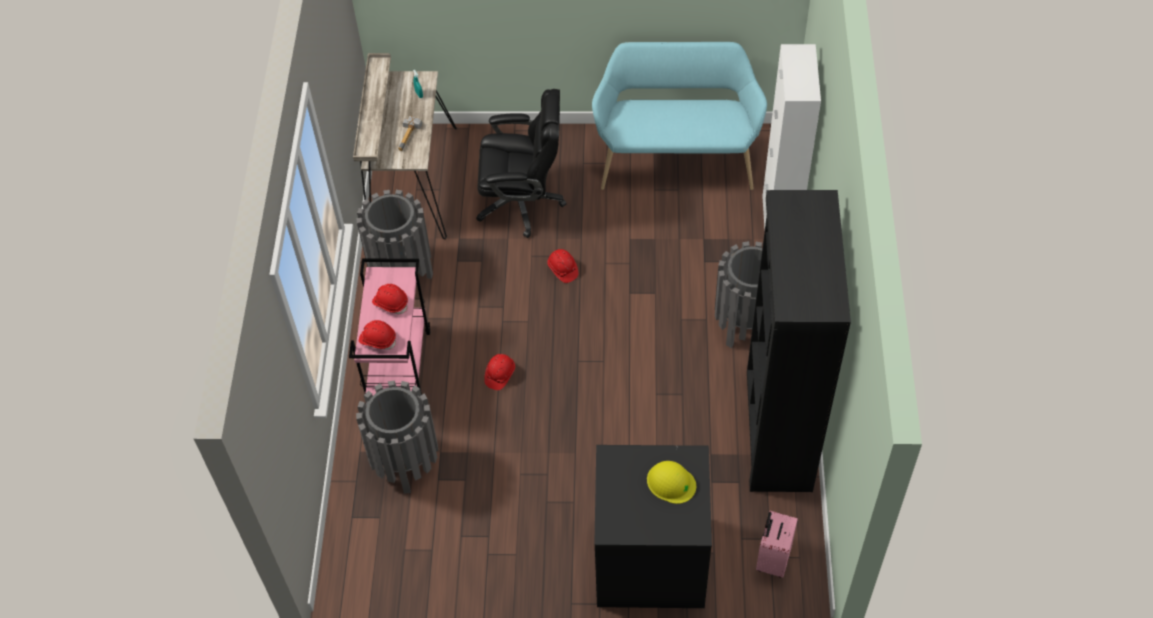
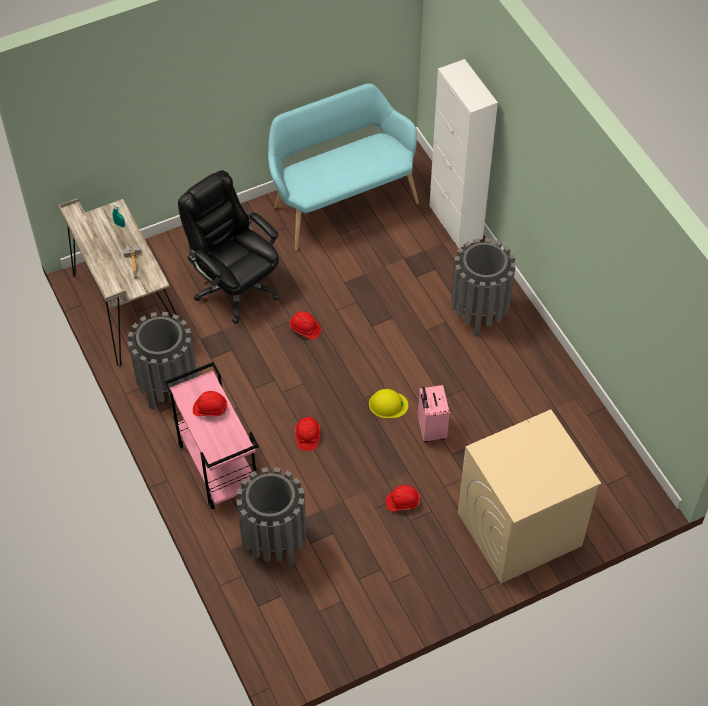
camera: 30 degrees left, 0 degrees up
(378, 339) = (219, 443): red hard hat -> red hard hat (402, 502)
(522, 202) = (235, 287): black office chair -> black office chair turned 105 degrees counterclockwise
(649, 561) = (518, 529): black washing machine -> beige washing machine
(671, 482) = (541, 449): yellow hard hat -> yellow hard hat (388, 404)
(772, 559) = (609, 485): pink suitcase -> pink suitcase (430, 429)
(777, 431) = (553, 386): black bookcase -> none

